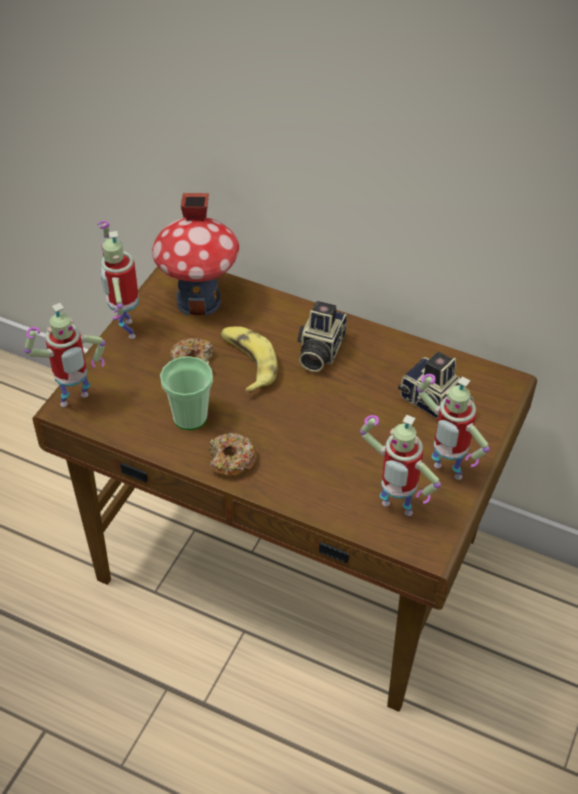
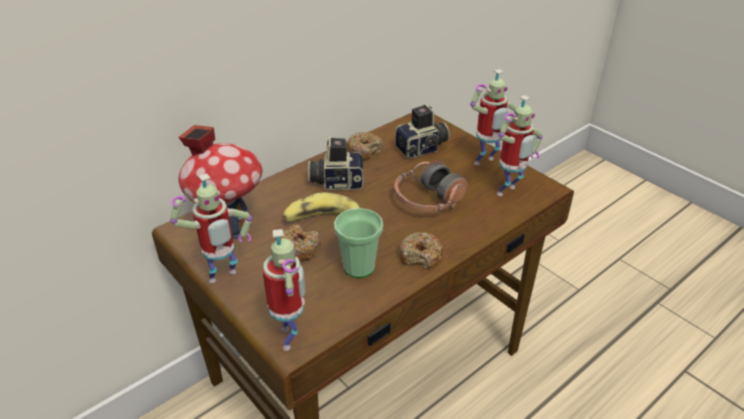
camera: 65 degrees left, 10 degrees down
(125, 328) = (223, 279): toy robot -> toy robot turned 45 degrees counterclockwise
(319, 351) = (336, 181): camera -> camera turned 135 degrees clockwise
(333, 439) = (428, 200): none -> headphones
(393, 353) = (364, 151): none -> donut

